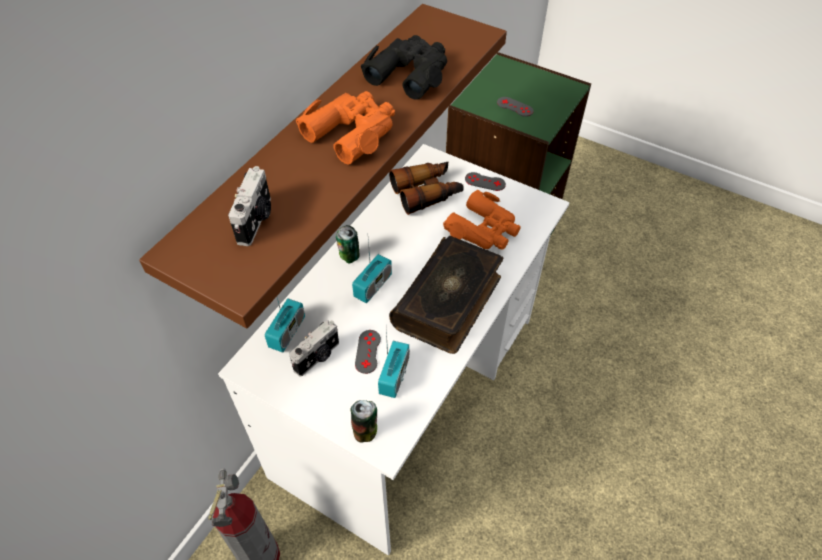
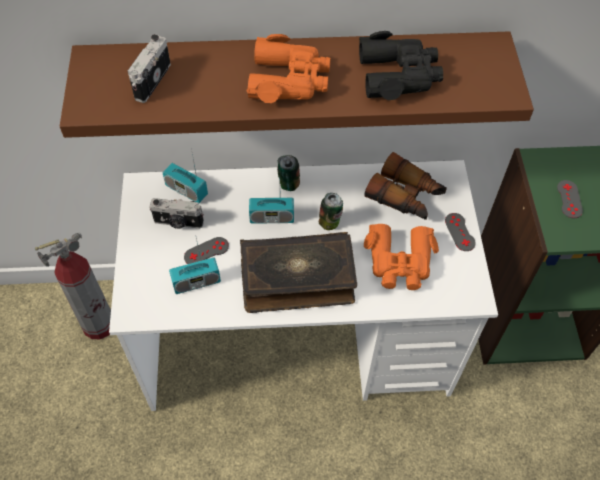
camera: 55 degrees right, 5 degrees up
(256, 220) = (150, 81): camera -> camera turned 135 degrees clockwise
(287, 332) = (186, 190): radio -> radio turned 45 degrees clockwise
(365, 431) = (135, 291): can -> can (330, 223)

